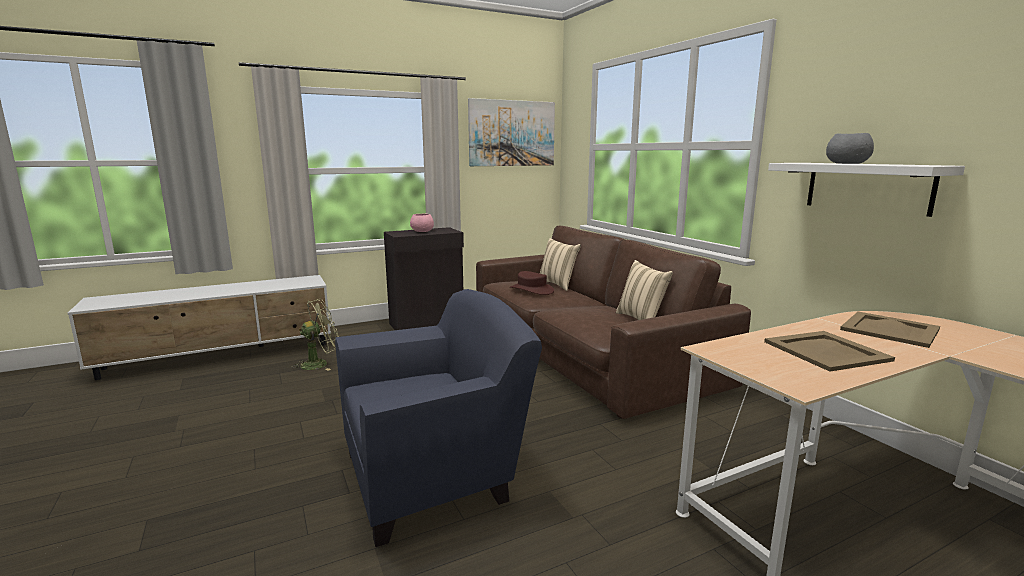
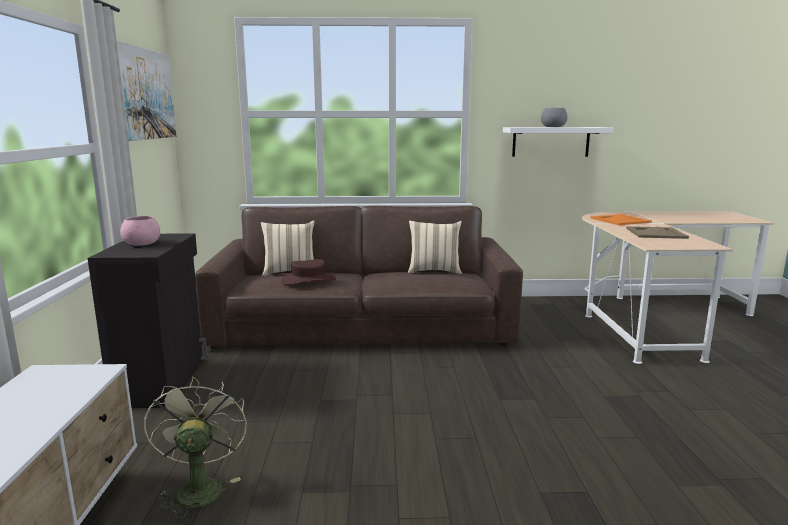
camera: 65 degrees left, 0 degrees up
(434, 475) = (567, 439): blue armchair -> none
(890, 330) = (620, 220): beige tray -> orange tray

